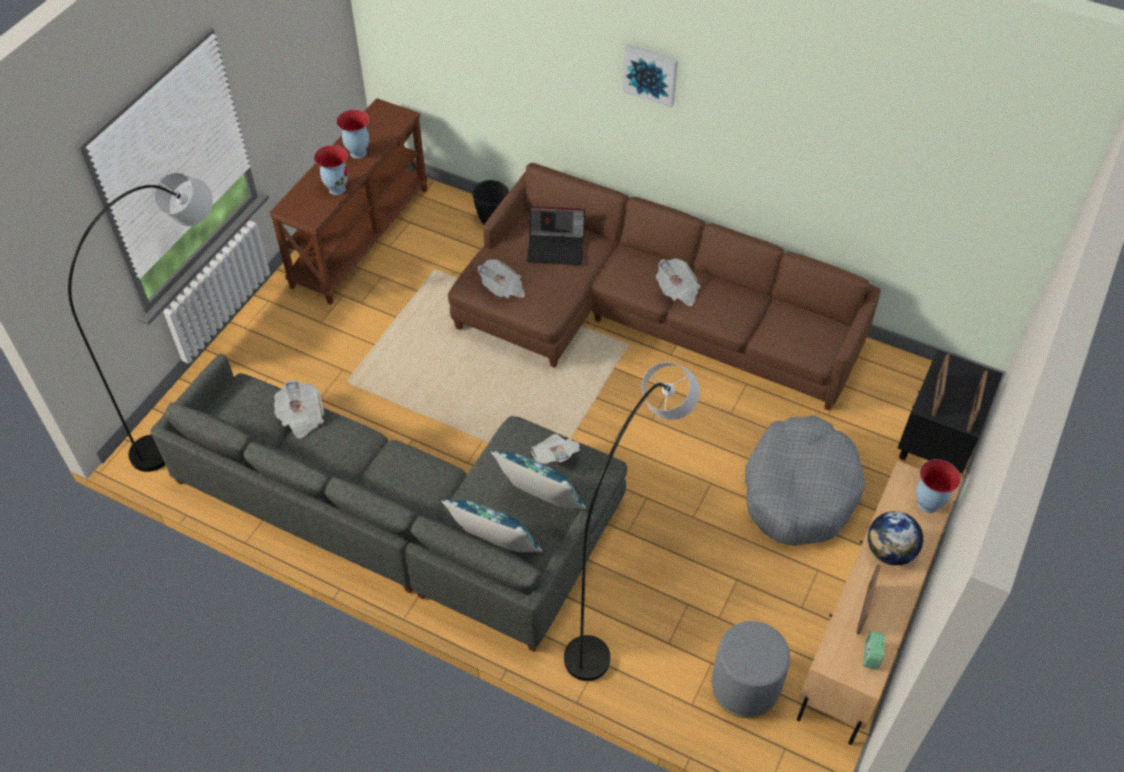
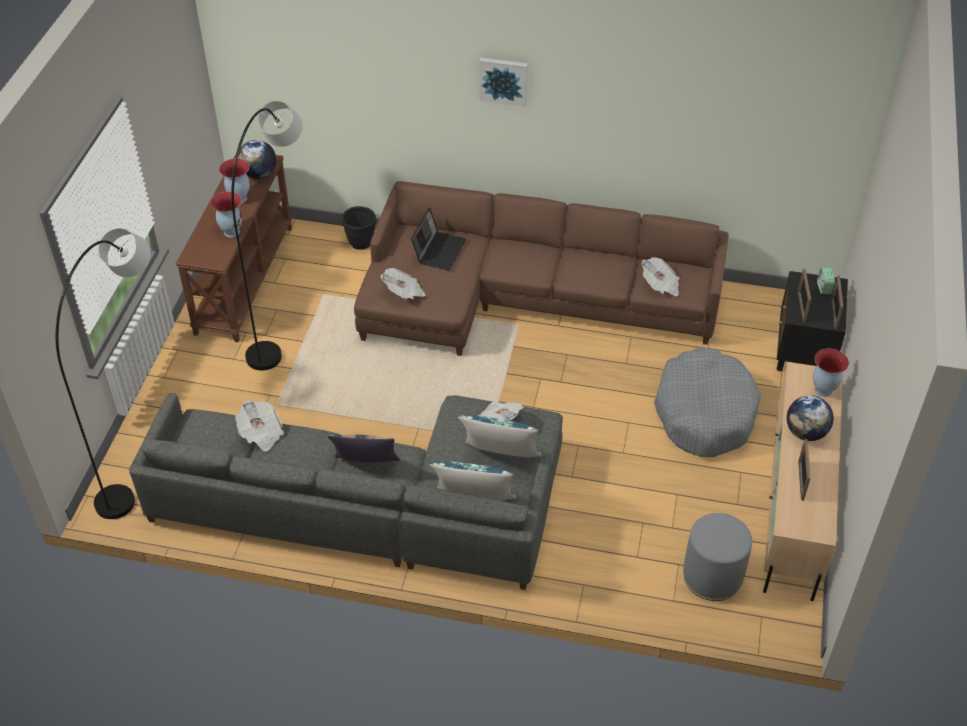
camera: 15 degrees left, 5 degrees down
(387, 129) = (259, 174): none -> globe
(395, 478) = (366, 466): none -> pillow
(556, 248) = (439, 250): laptop -> laptop turned 60 degrees counterclockwise
(624, 589) = (585, 523): grey floor lamp -> grey floor lamp (284, 310)
(677, 290) = (556, 266): newspaper -> newspaper (660, 285)
(871, 656) = (818, 514): alarm clock -> alarm clock (824, 288)

